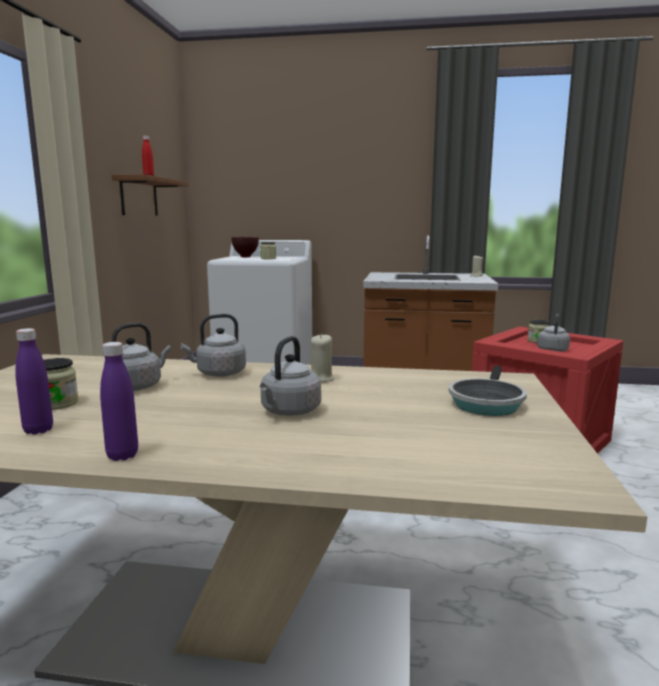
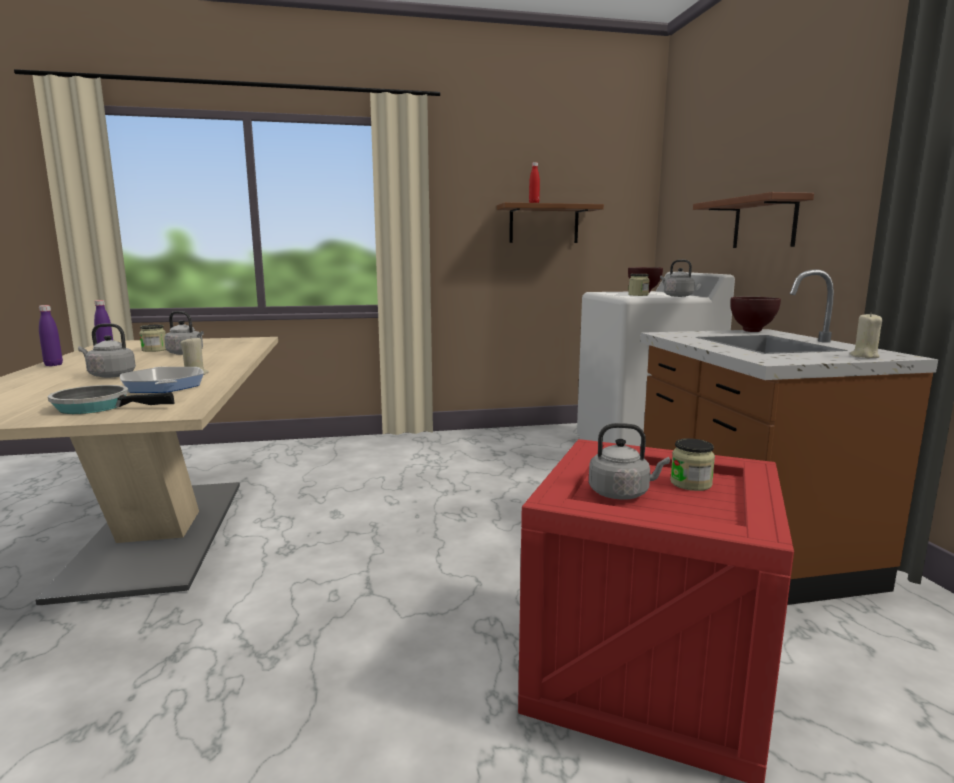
camera: 70 degrees right, 0 degrees up
(218, 374) = (216, 359): grey kettle -> grey kettle (676, 296)
(327, 206) = (764, 223): none -> brown shelf
(379, 273) = (753, 331): none -> brown bowl
(385, 387) = (163, 386): none -> frying pan

